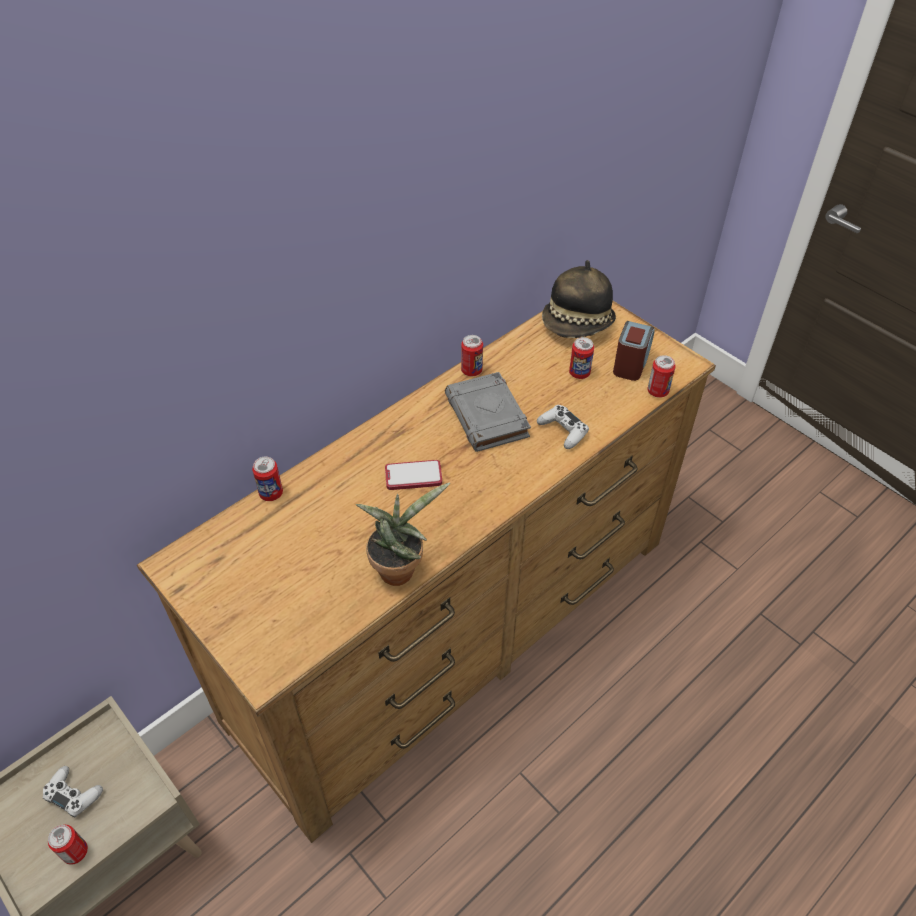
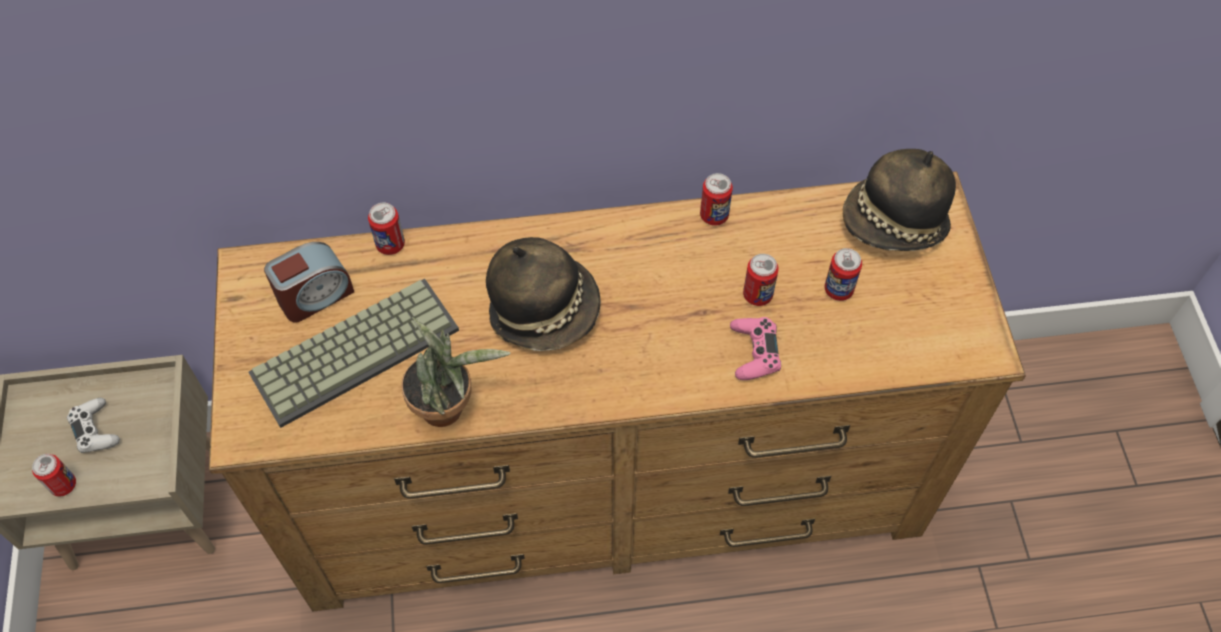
camera: 35 degrees right, 10 degrees up
(302, 569) = (355, 348): none -> keyboard
(413, 476) = (545, 310): phone -> hat
(487, 417) = (683, 285): grey book -> none
(563, 431) = (754, 352): white game controller -> pink game controller
(631, 363) = (915, 311): alarm clock -> alarm clock (315, 296)
(657, 391) = (914, 368): can -> can (757, 295)

